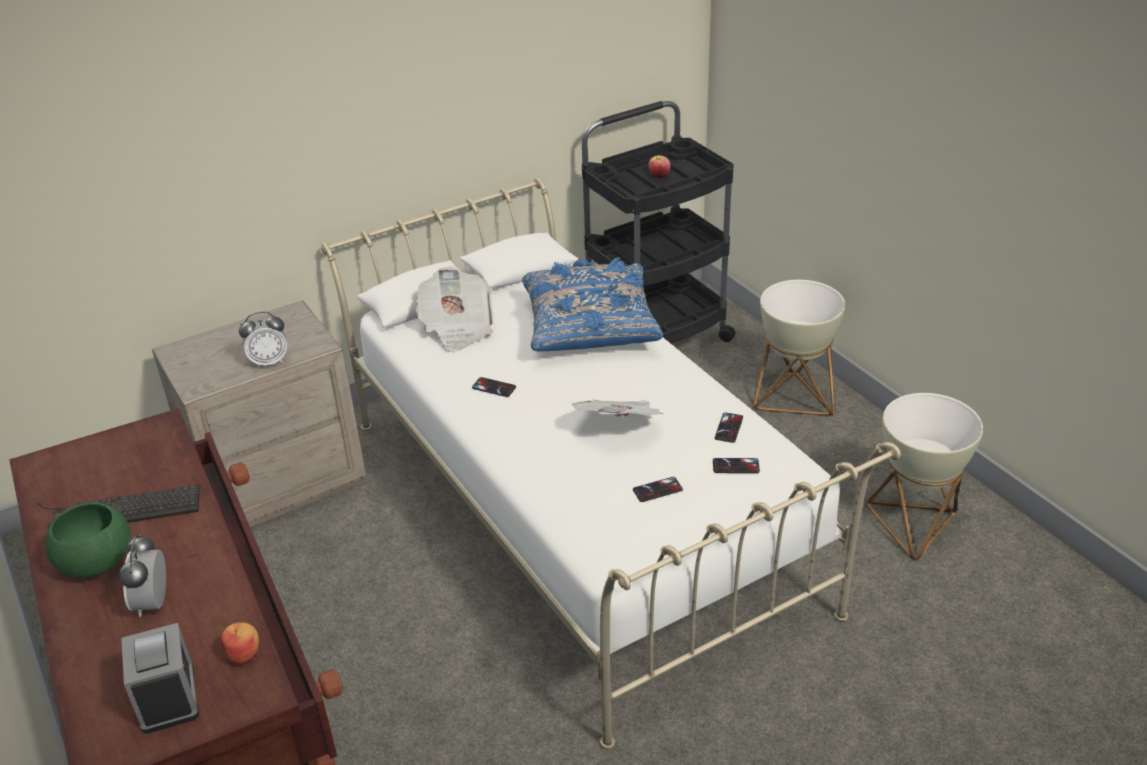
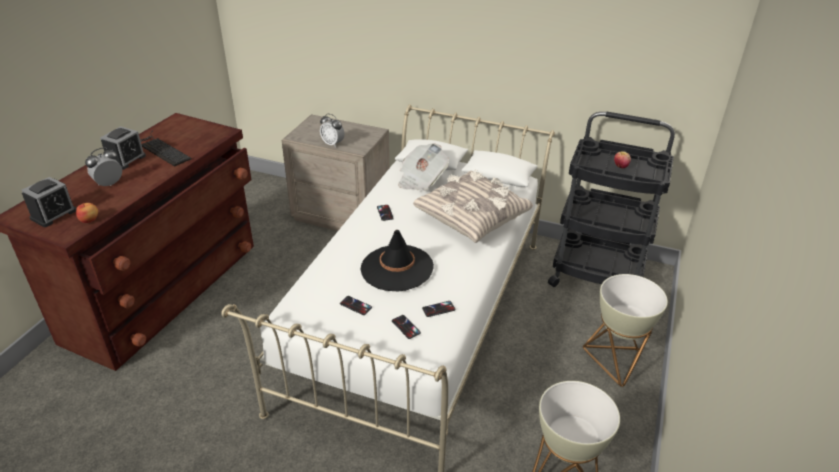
camera: 50 degrees right, 0 degrees up
(96, 561) = (126, 160): green bowl -> alarm clock
(590, 329) = (471, 220): blue pillow -> beige pillow
(620, 426) = (397, 268): newspaper -> black hat

